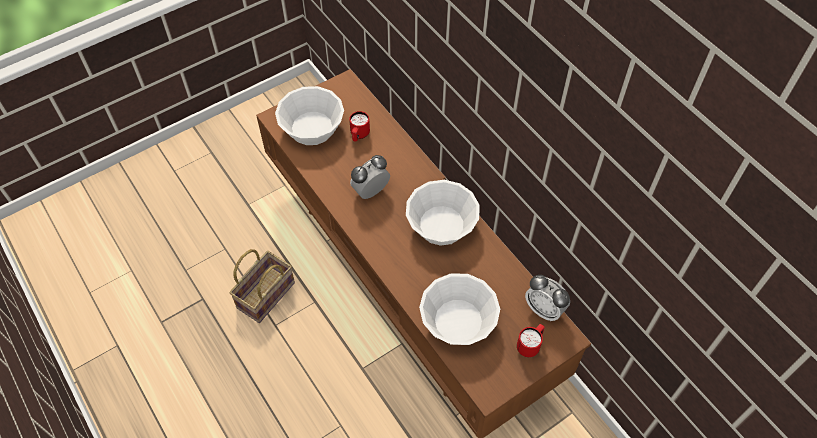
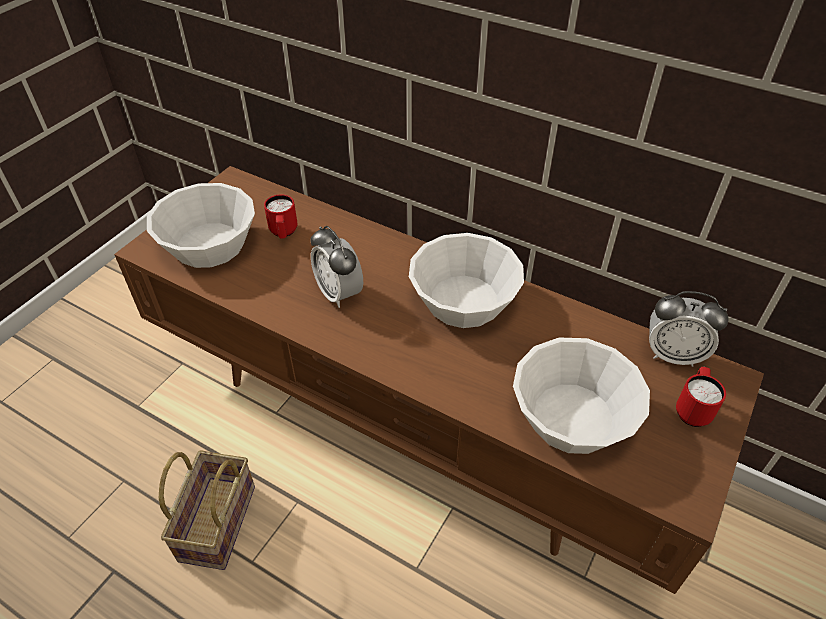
camera: 25 degrees left, 10 degrees down
(371, 191) = (339, 293): alarm clock -> alarm clock turned 60 degrees counterclockwise

